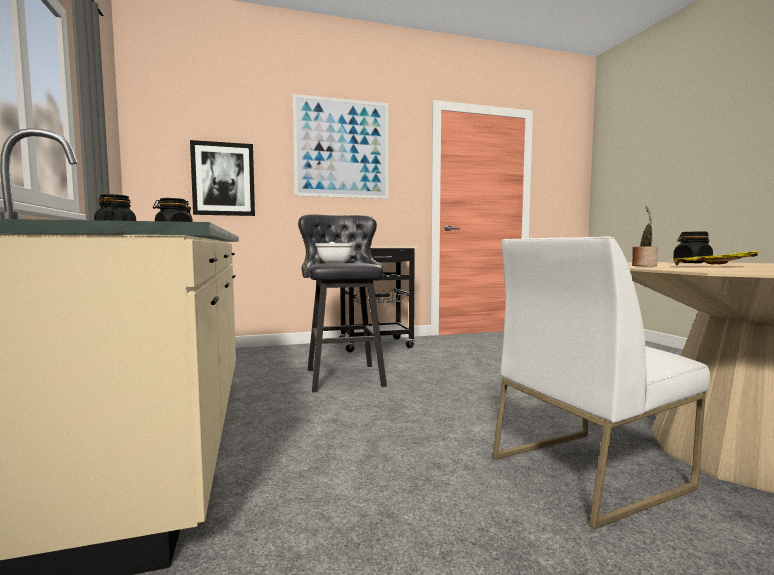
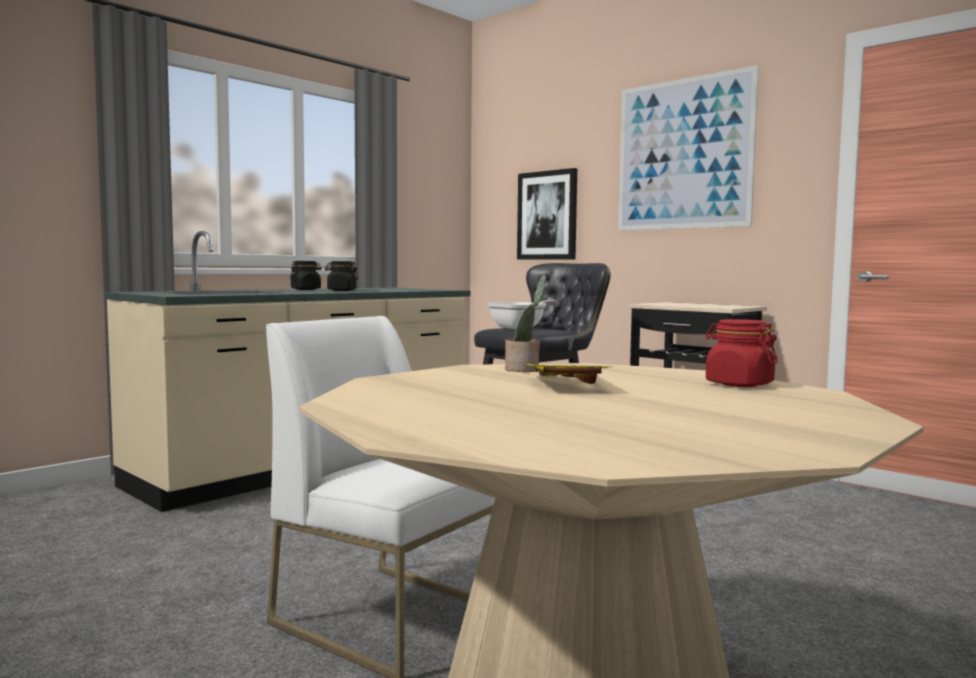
camera: 60 degrees right, 0 degrees up
(692, 262) = (738, 384): black jar -> red jar

